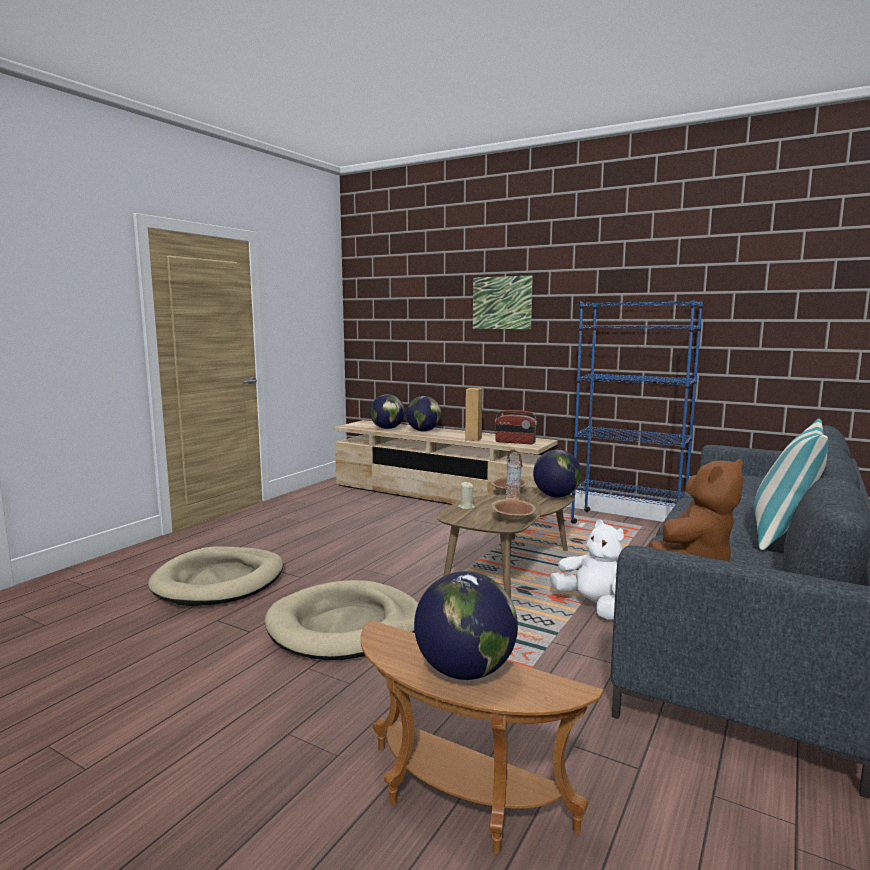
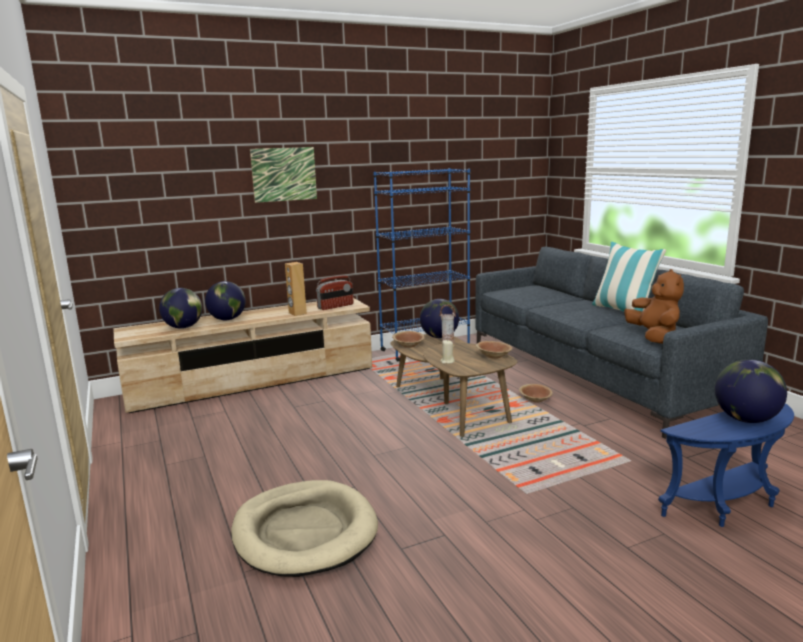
camera: 55 degrees left, 5 degrees up
(346, 626) = (480, 488): beige dog bed -> none
(458, 803) = (728, 505): brown side table -> blue side table
(593, 606) = (535, 400): white plush toy -> brown bowl

